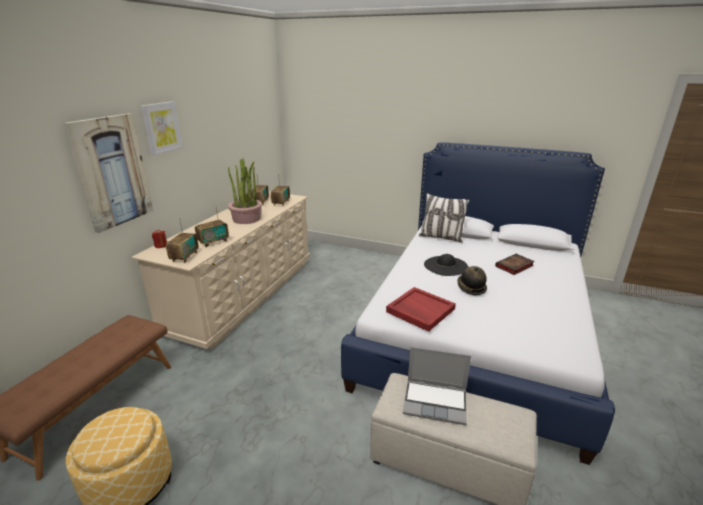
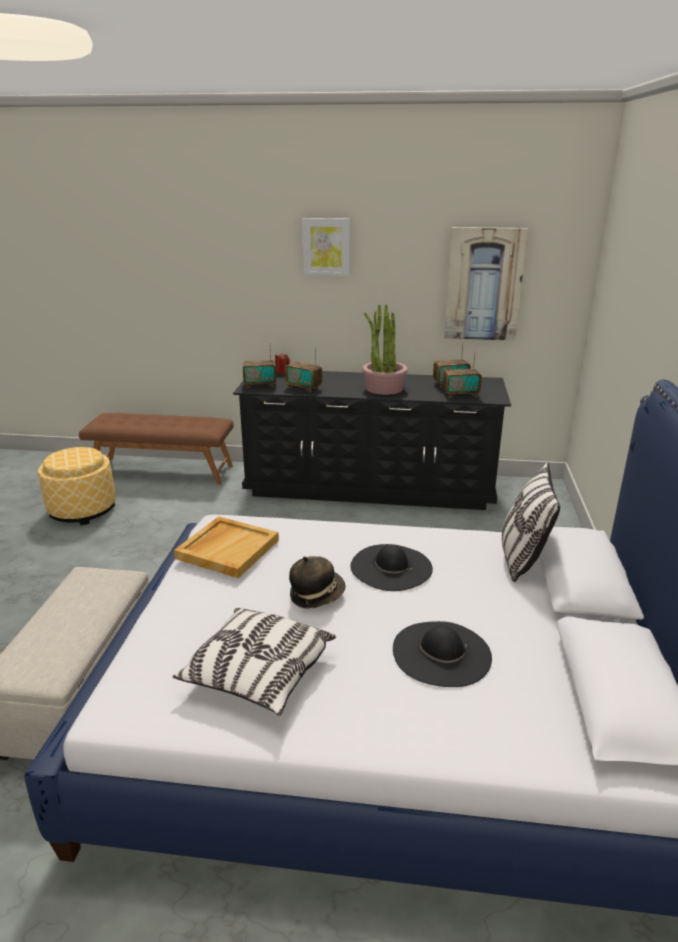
camera: 75 degrees right, 0 degrees up
(112, 172) = (253, 278): picture -> picture (484, 284)
(244, 294) = (369, 486): beige dresser -> black dresser
(419, 310) = (227, 549): red tray -> beige tray
(436, 402) = (83, 603): laptop -> none
(514, 266) = (441, 653): book -> black hat
(538, 311) = (258, 674): none -> pillow

